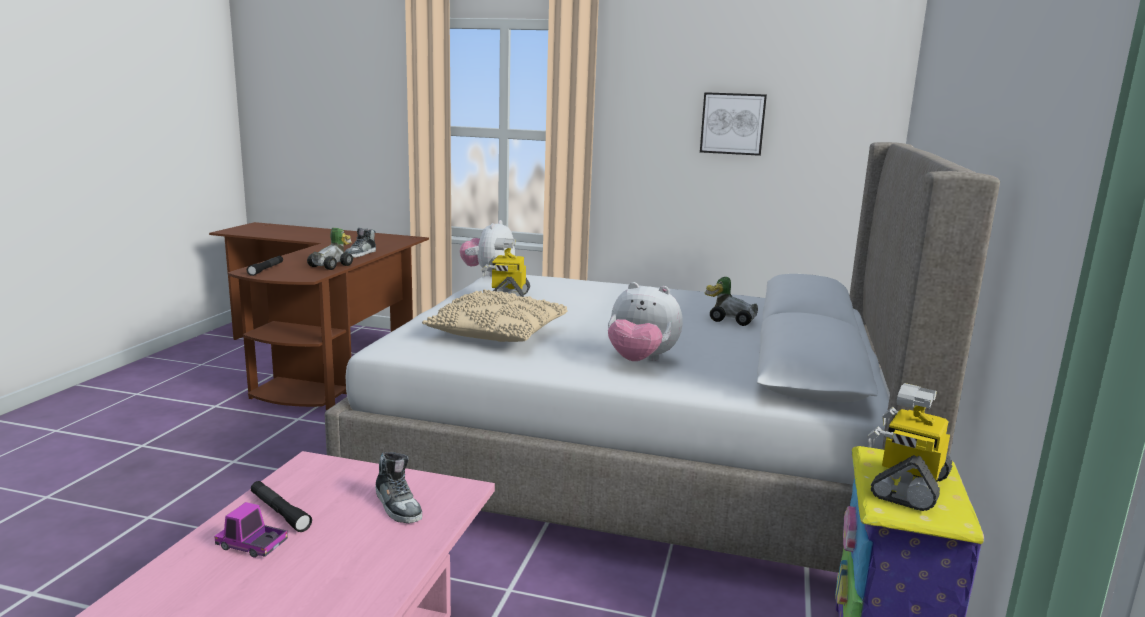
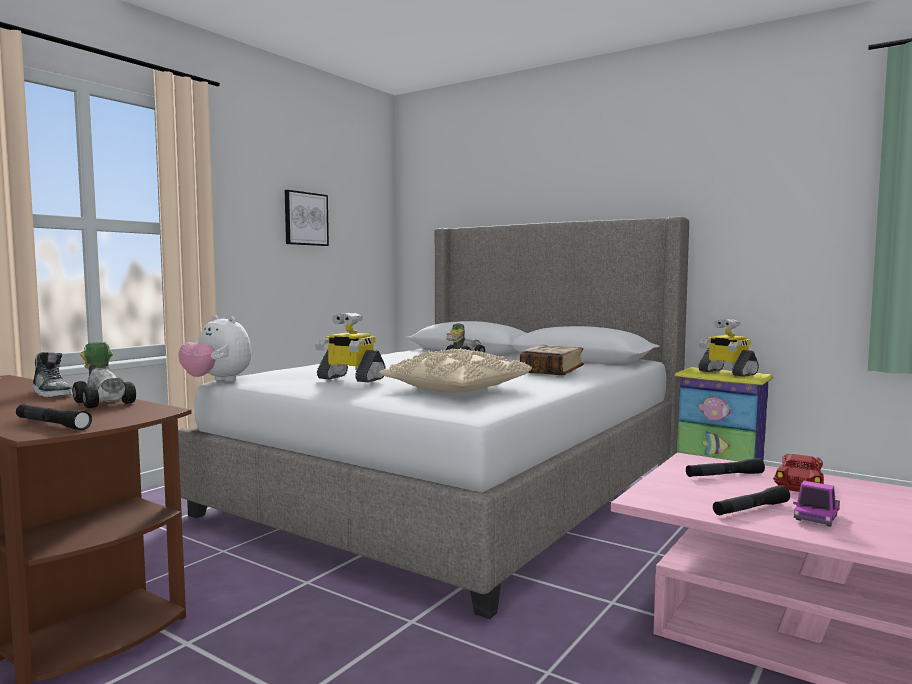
camera: 70 degrees left, 10 degrees down
(379, 550) = (800, 482): none -> red toy car
(398, 505) = (724, 475): shoe -> black flashlight
(640, 361) = (551, 372): plush toy -> book

